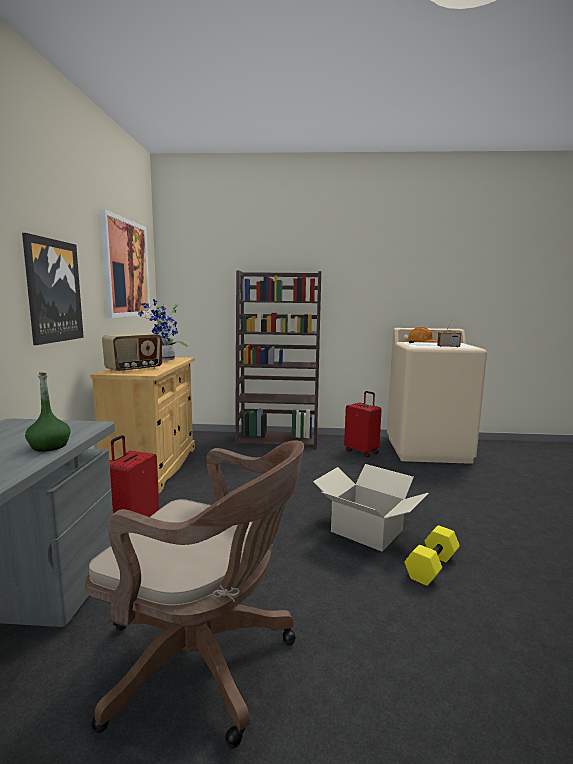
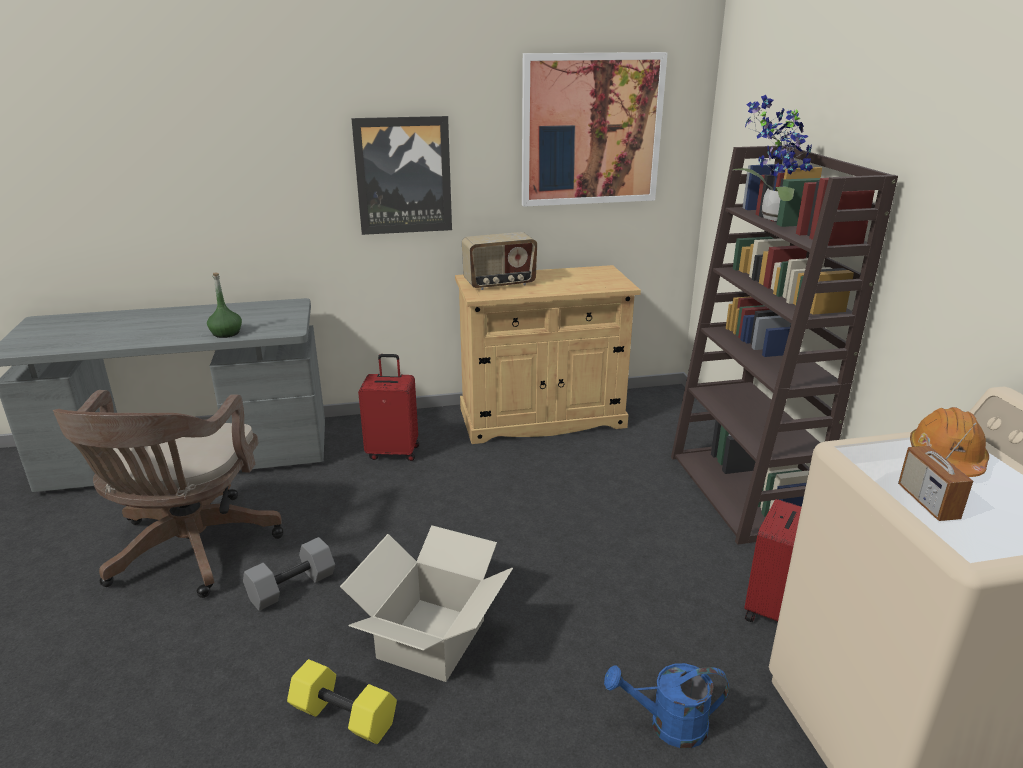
camera: 75 degrees right, 15 degrees up
(134, 369) = (499, 284): radio -> radio turned 45 degrees counterclockwise
(164, 360) = (593, 280): potted plant -> potted plant (773, 218)
(294, 586) = (292, 586): none -> grey dumbbell
(427, 482) = (668, 725): none -> blue watering can

